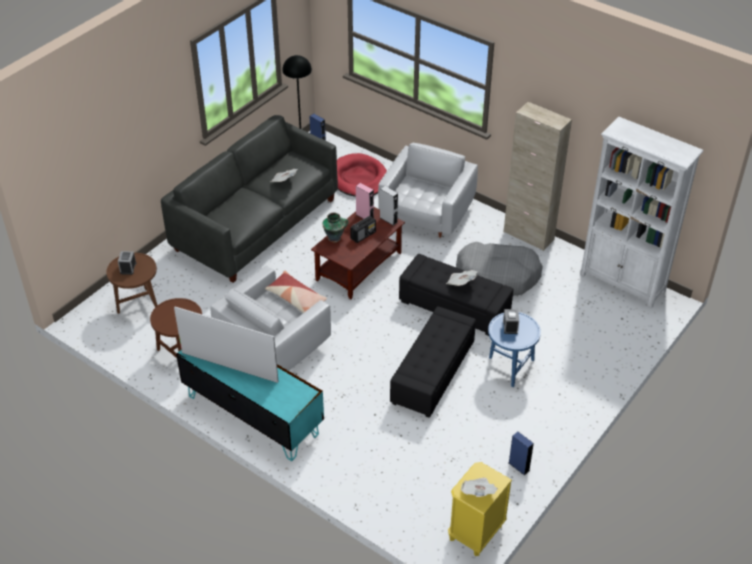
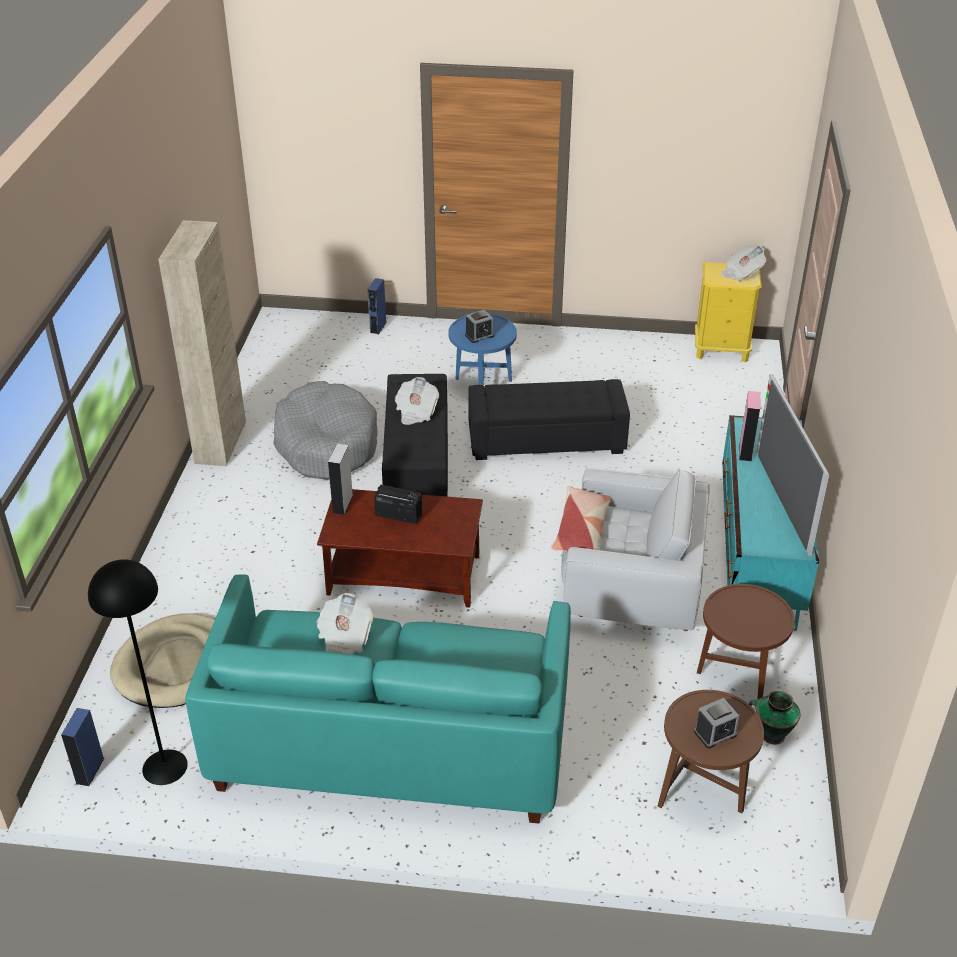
camera: 120 degrees left, 5 degrees down
(256, 224) = (389, 743): grey sofa -> turquoise sofa
(335, 238) = (427, 541): vase -> vase (771, 734)
(359, 178) = (176, 665): red dog bed -> beige dog bed
(364, 216) = (353, 530): pink speaker -> pink speaker (745, 451)
(426, 215) = (233, 550): white armchair -> none
(519, 466) = (616, 348): blue speaker -> blue speaker (378, 327)
(623, 283) = (268, 351): white bookcase -> none

